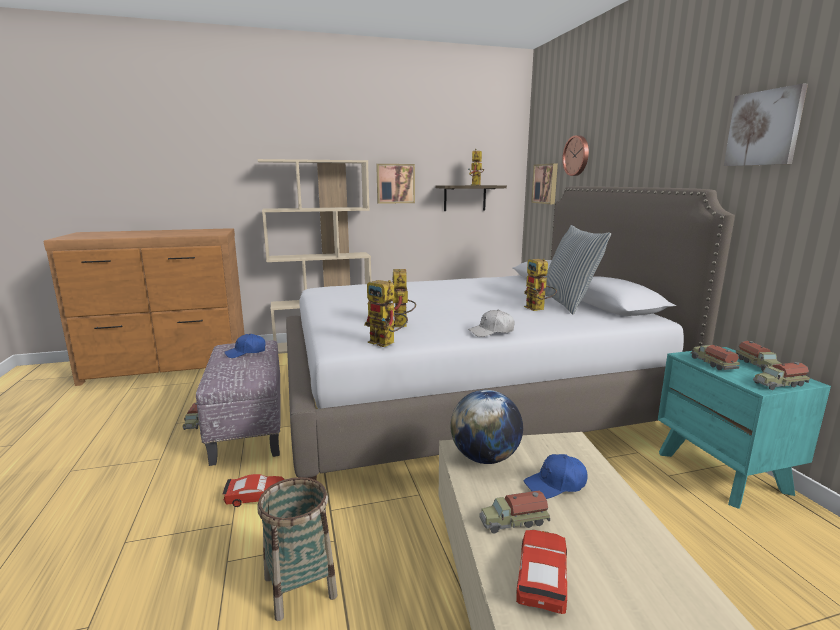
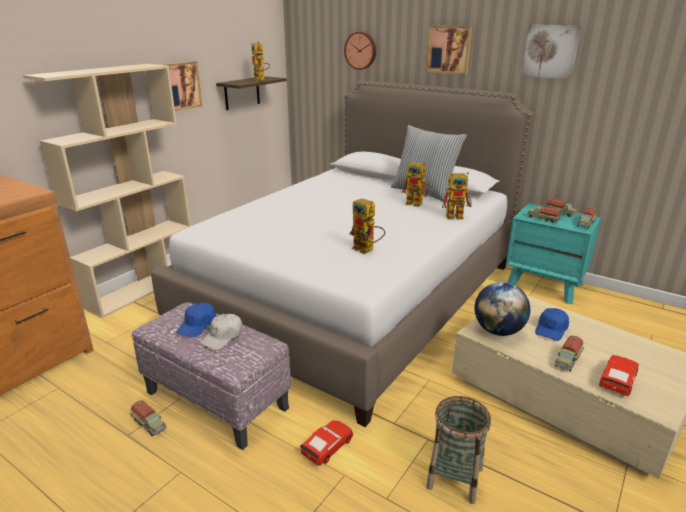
camera: 40 degrees left, 10 degrees up
(387, 343) = (394, 270): toy robot -> toy robot (458, 216)
(491, 332) = (434, 235): white cap -> white cap (223, 337)
(542, 578) = (617, 380): red toy car -> red toy car turned 60 degrees clockwise
(546, 183) = (319, 74): picture -> picture (449, 49)

